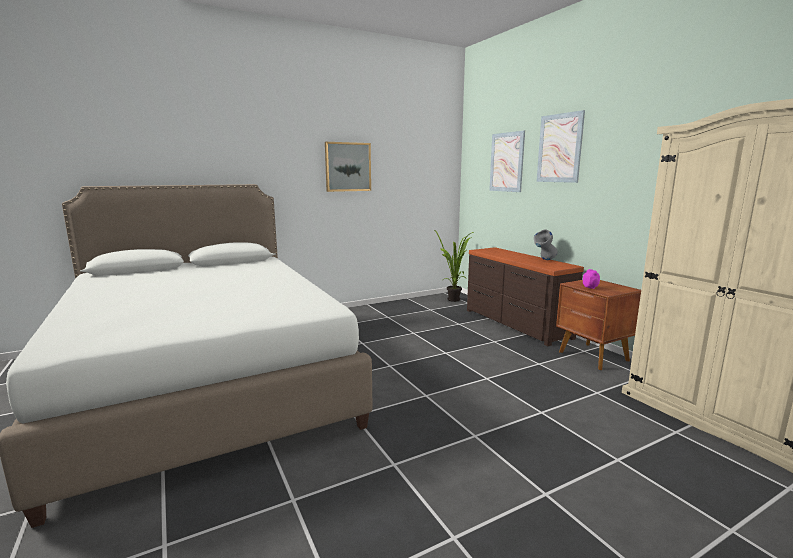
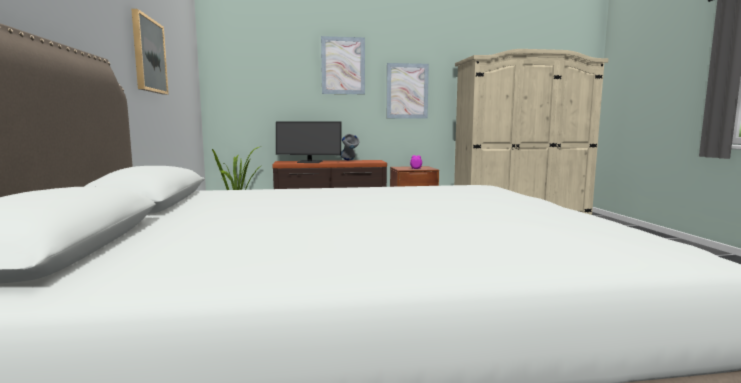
camera: 70 degrees left, 5 degrees down
(501, 254) = (309, 162): none -> monitor
(506, 162) = (279, 75): picture -> picture (407, 91)

